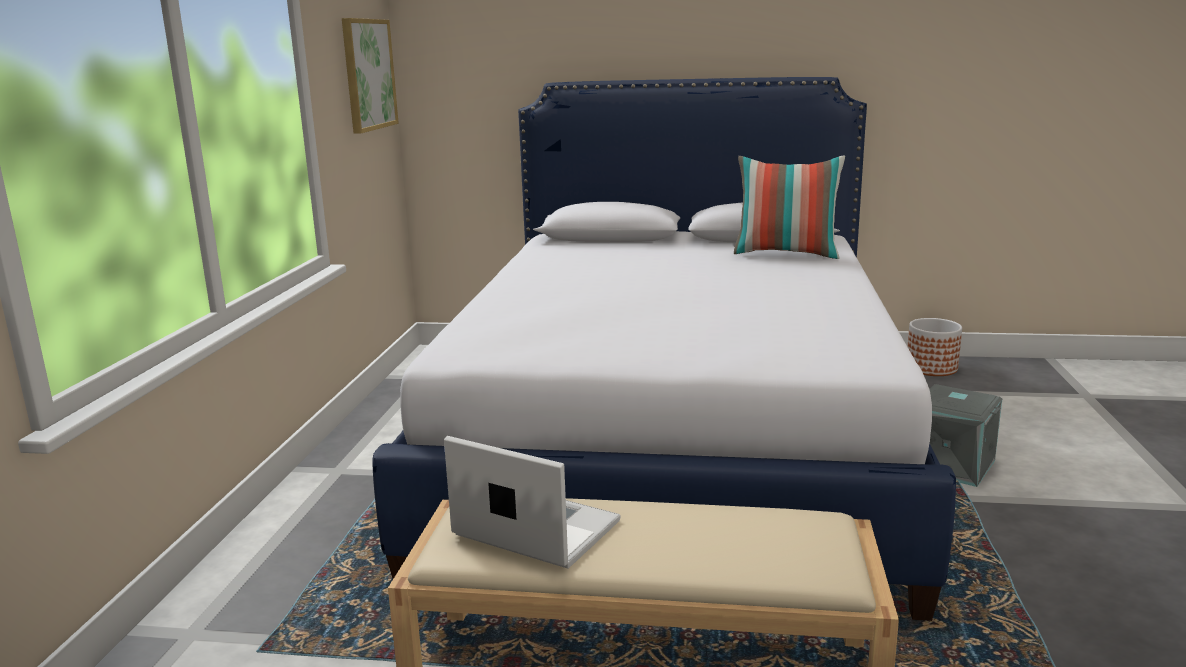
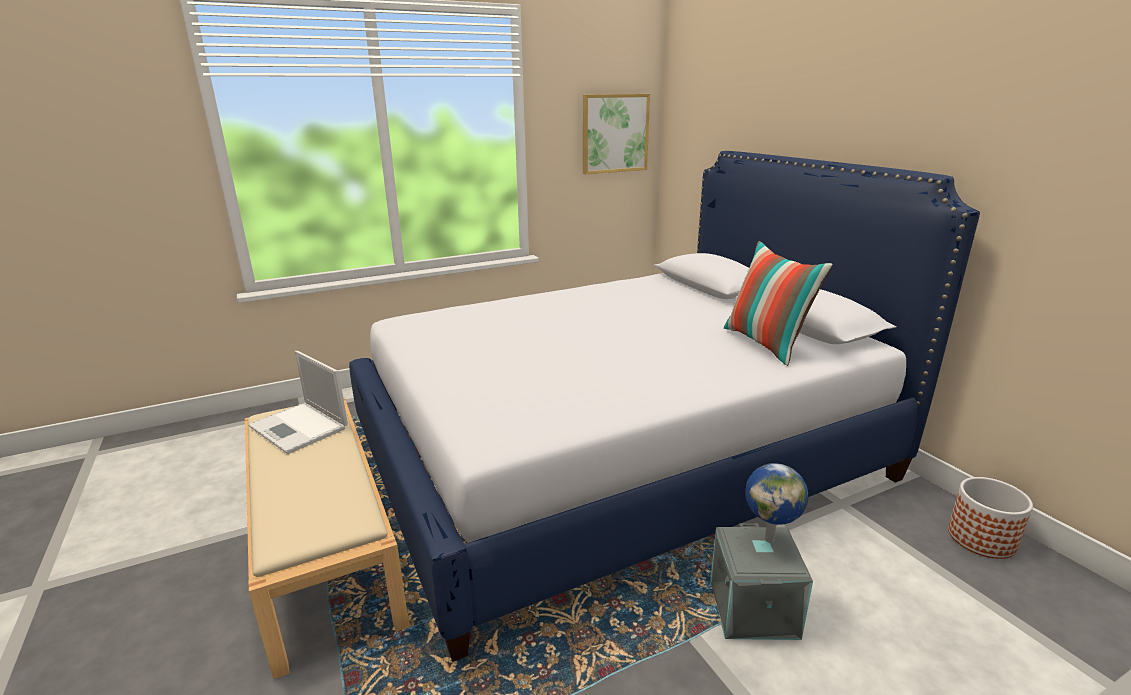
camera: 55 degrees right, 5 degrees up
(533, 528) = (300, 428): laptop -> laptop turned 135 degrees clockwise
(952, 389) = (770, 539): none -> globe

